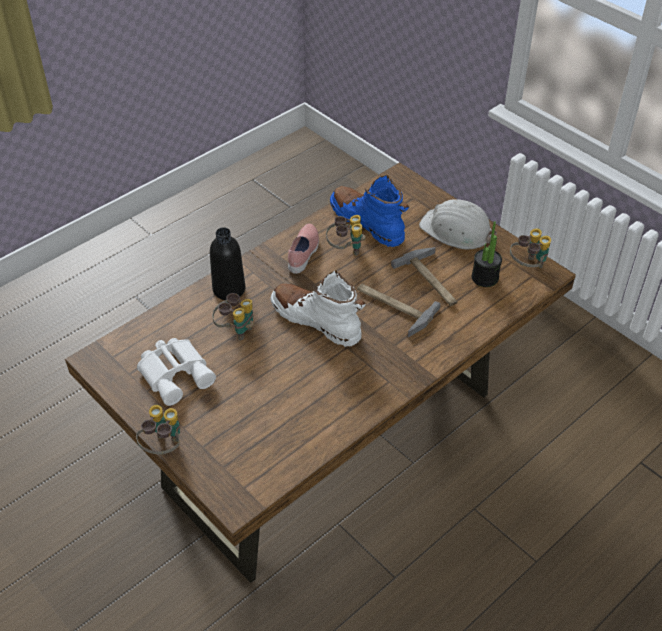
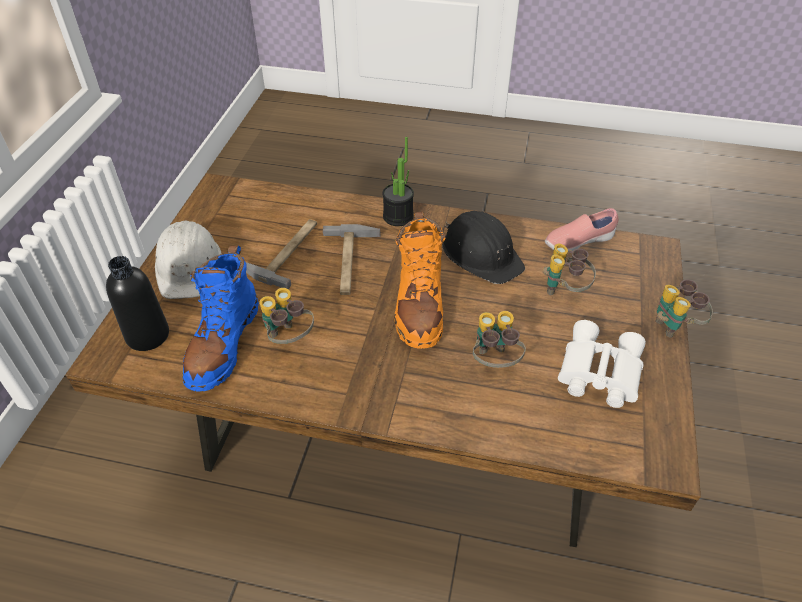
camera: 125 degrees left, 0 degrees up
(229, 289) = (443, 406): black bottle -> black bottle (147, 335)
(304, 254) = (326, 371): pink shoe -> pink shoe (578, 242)
(316, 320) = (419, 306): white boot -> orange boot
(336, 384) = (481, 254): none -> black hard hat
(485, 278) = (254, 221): potted plant -> potted plant (398, 216)
(527, 266) = (216, 201): binoculars -> binoculars (564, 290)

